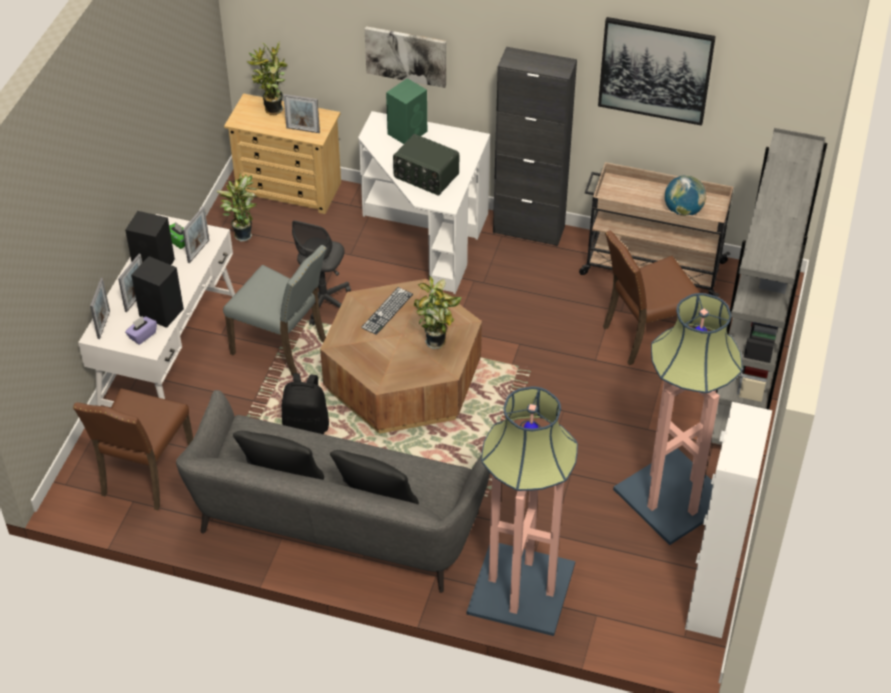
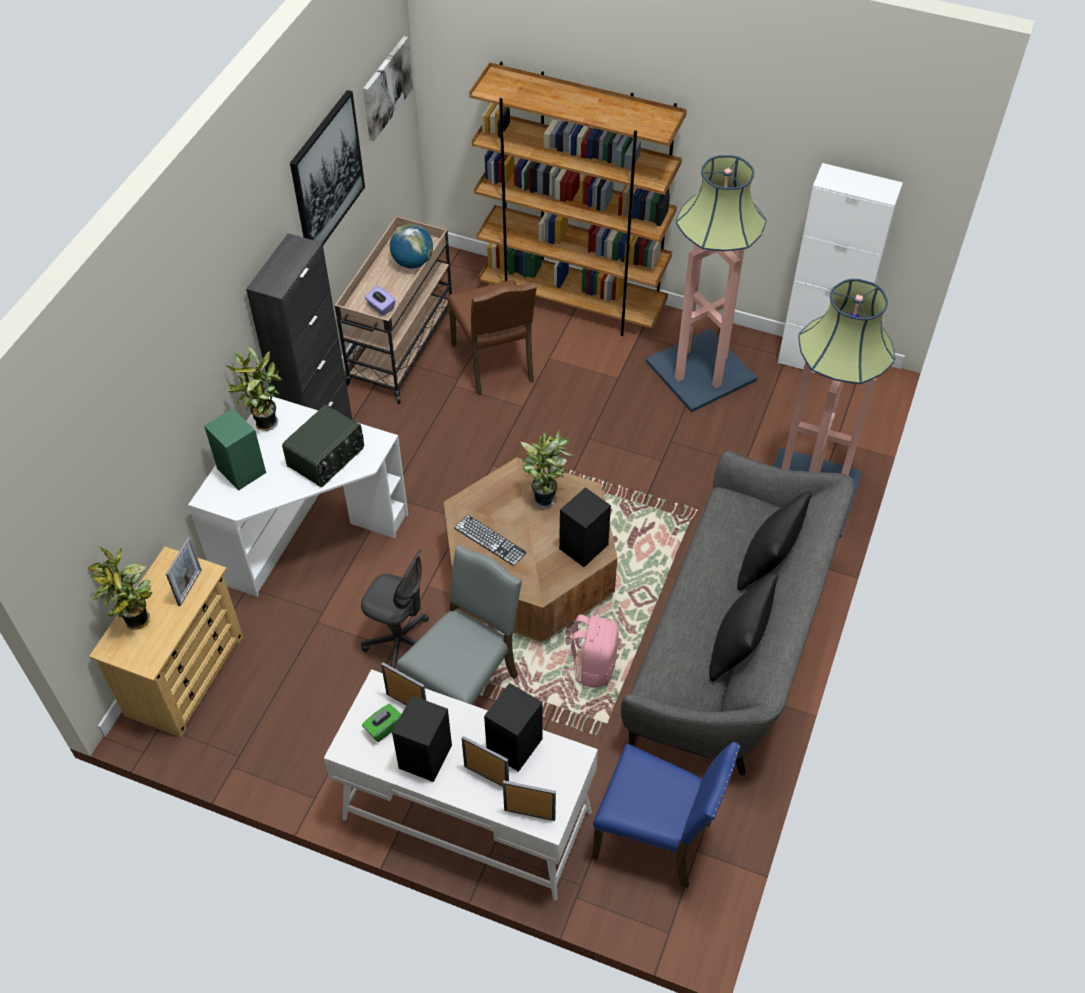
camera: 85 degrees left, 5 degrees up
(142, 335) = (553, 767): purple tissue box -> purple tissue box (380, 307)
(145, 474) = (656, 838): brown chair -> blue chair
(243, 234) = (258, 730): potted plant -> potted plant (263, 423)
(306, 426) = (593, 666): black backpack -> pink backpack
(386, 372) = (584, 546): none -> black speaker
(406, 55) = (186, 408): picture -> picture (386, 87)
(746, 388) = (573, 302): grey bookcase -> brown bookcase

